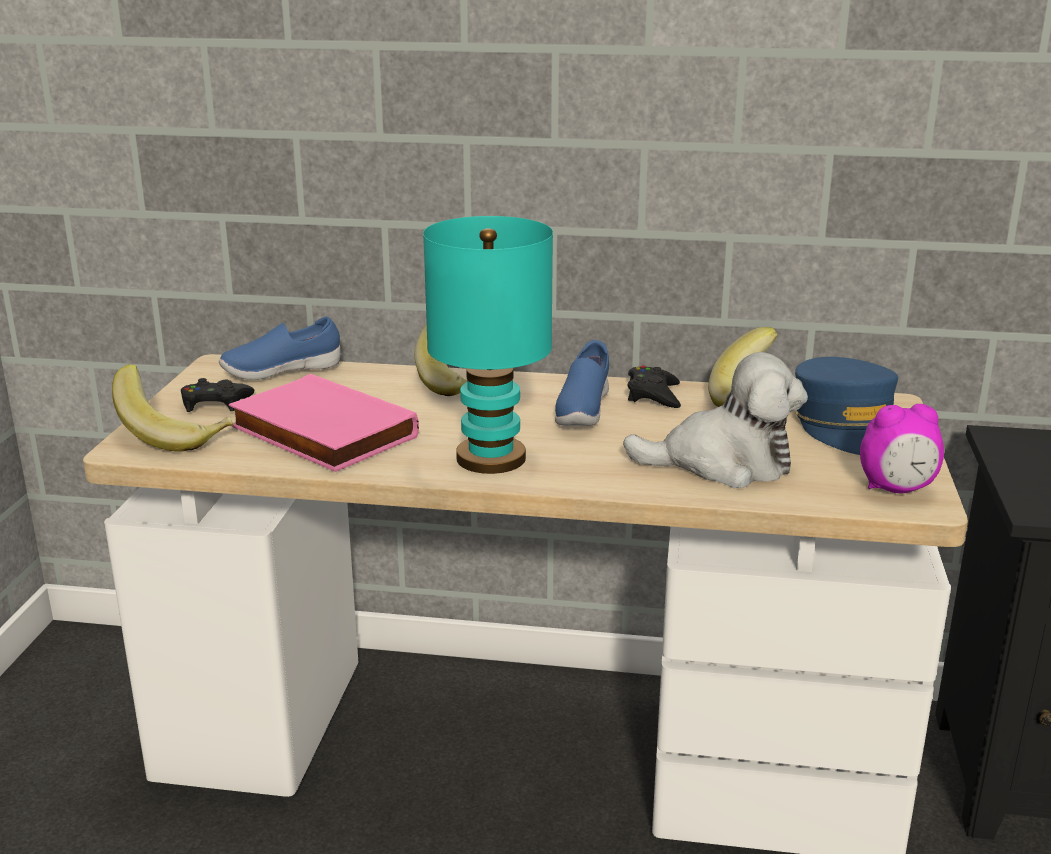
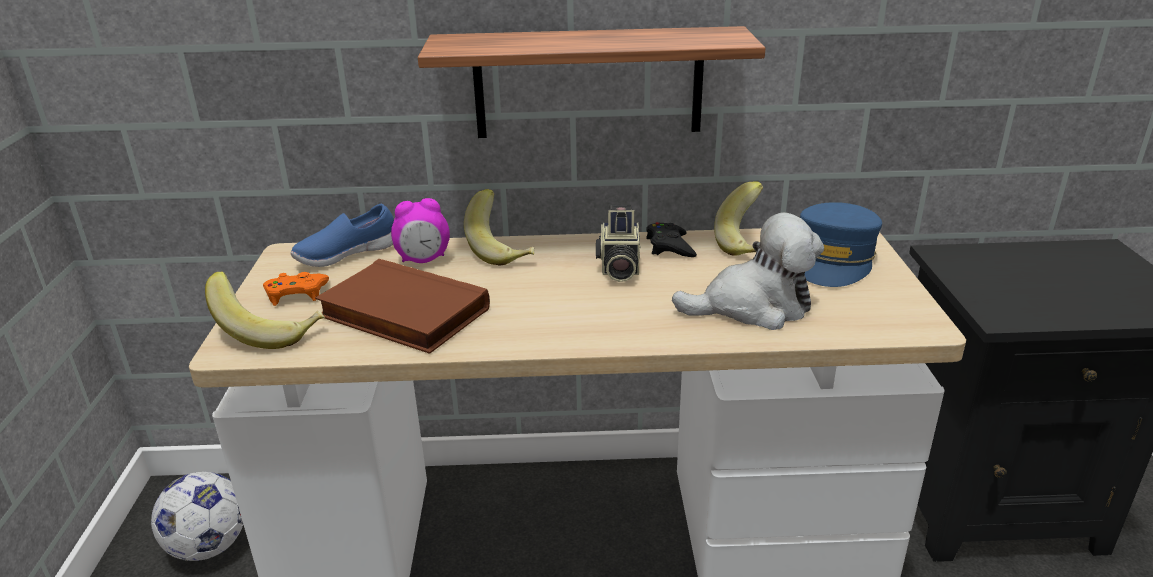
camera: 10 degrees left, 5 degrees up
(98, 699) = (209, 546): none -> football
(215, 403) = (296, 294): black game controller -> orange game controller
(319, 433) = (401, 314): pink book -> brown book
(492, 459) = (561, 324): turquoise table lamp -> none
(571, 195) = (588, 83): none -> shelf
(582, 411) = (618, 268): blue shoe -> camera
(847, 426) = (834, 260): blue cap -> blue cap turned 45 degrees clockwise
(897, 489) = (899, 316): alarm clock -> alarm clock (423, 260)

